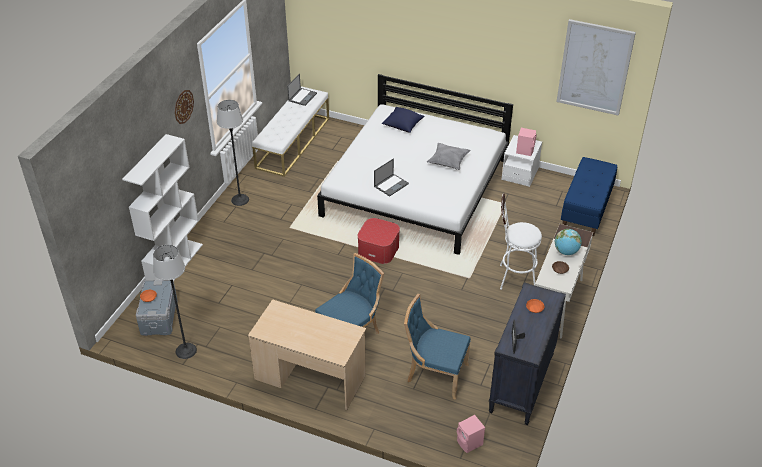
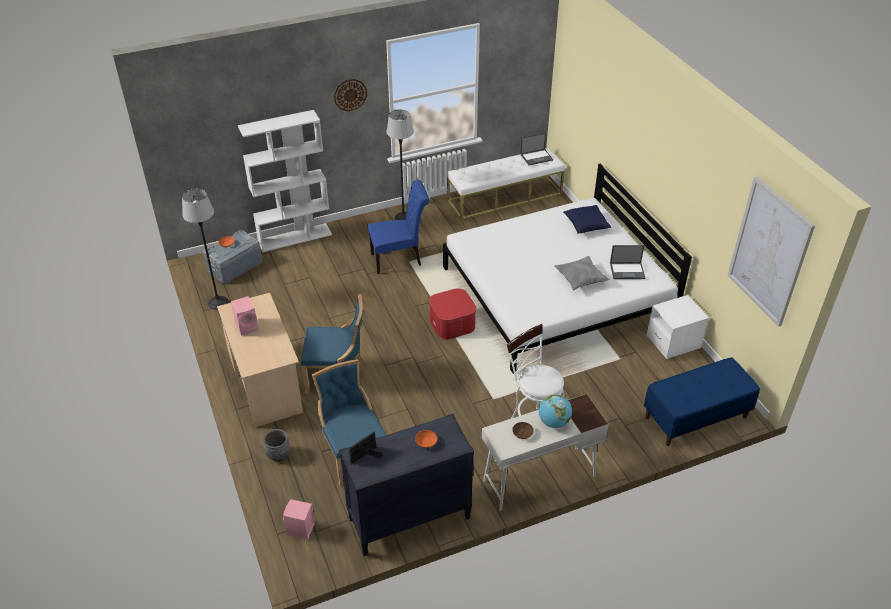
camera: 45 degrees right, 0 degrees up
(280, 230) = (399, 259): none -> blue chair
(388, 413) = (278, 454): none -> grey planter
(391, 185) = (502, 268): laptop -> laptop (627, 271)
(525, 150) = (677, 315): pink speaker -> pink speaker (247, 326)

